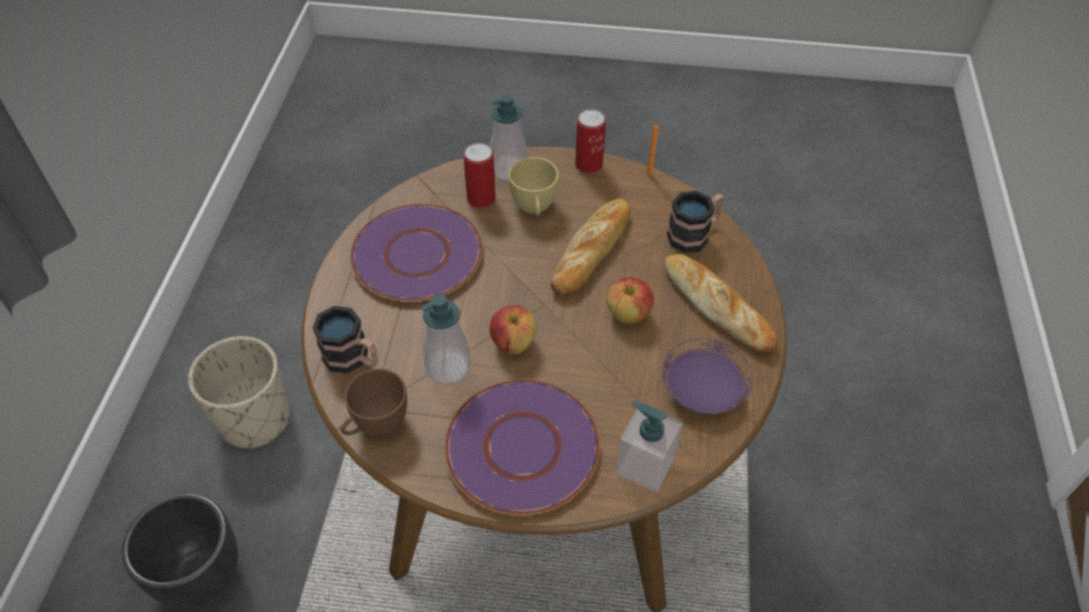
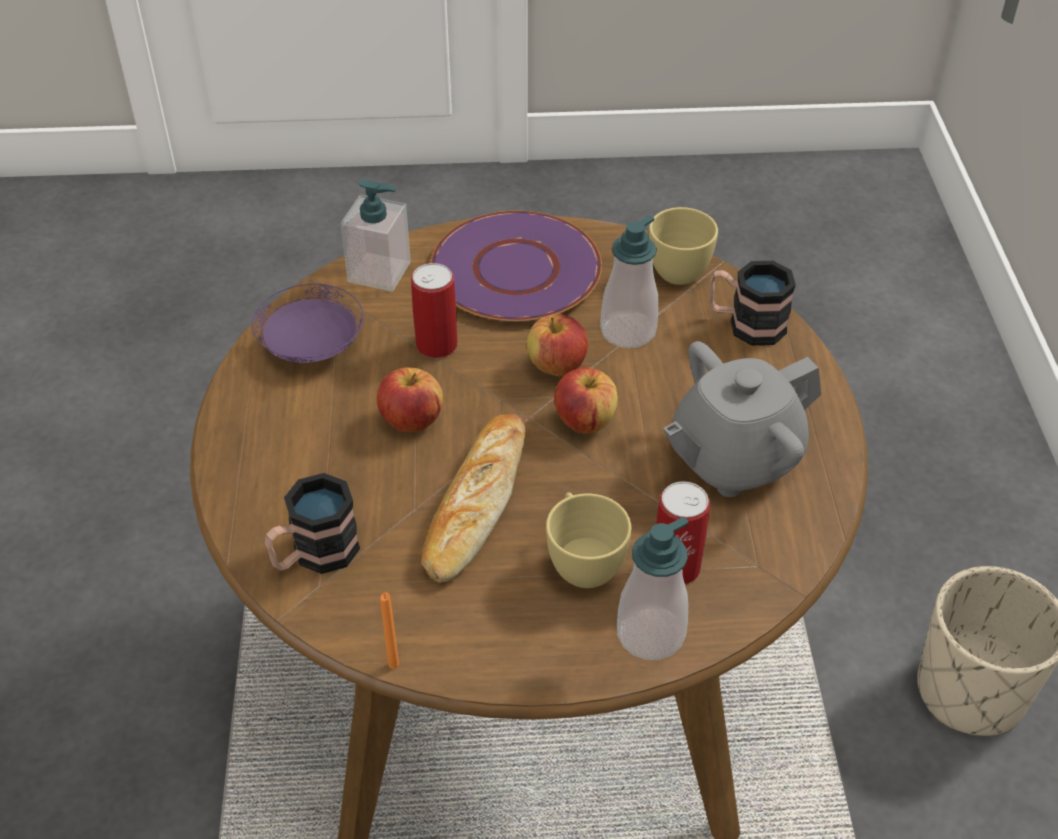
camera: 170 degrees right, 5 degrees down
(202, 575) = (900, 505): black planter -> none
(376, 425) = (683, 268): brown cup -> yellow cup
(417, 255) = (733, 459): purple plate -> grey teapot
(506, 296) = (584, 421): none -> apple
(588, 164) = (508, 667): can -> can (436, 345)
(717, 307) = (286, 447): bread -> none

